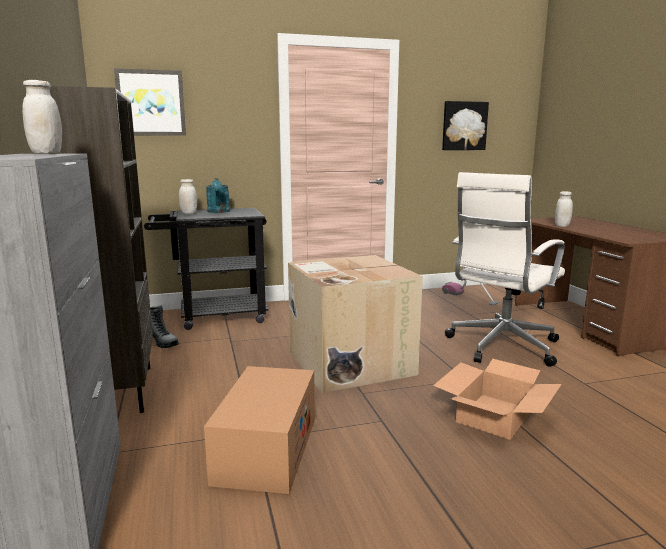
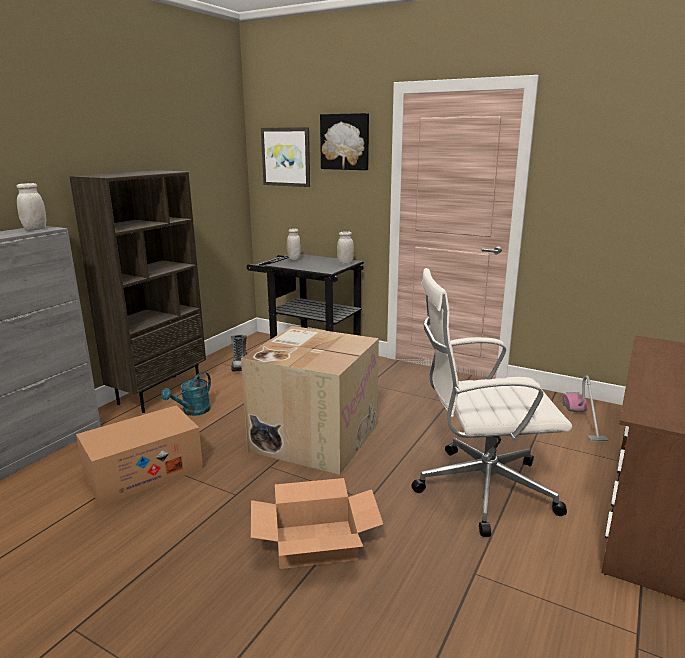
camera: 45 degrees right, 5 degrees up
(219, 212) = (317, 261): turquoise watering can -> turquoise watering can (192, 411)
(464, 126) = (632, 187): picture -> picture (345, 142)
(562, 226) = (648, 363): white jar -> white jar (345, 263)

